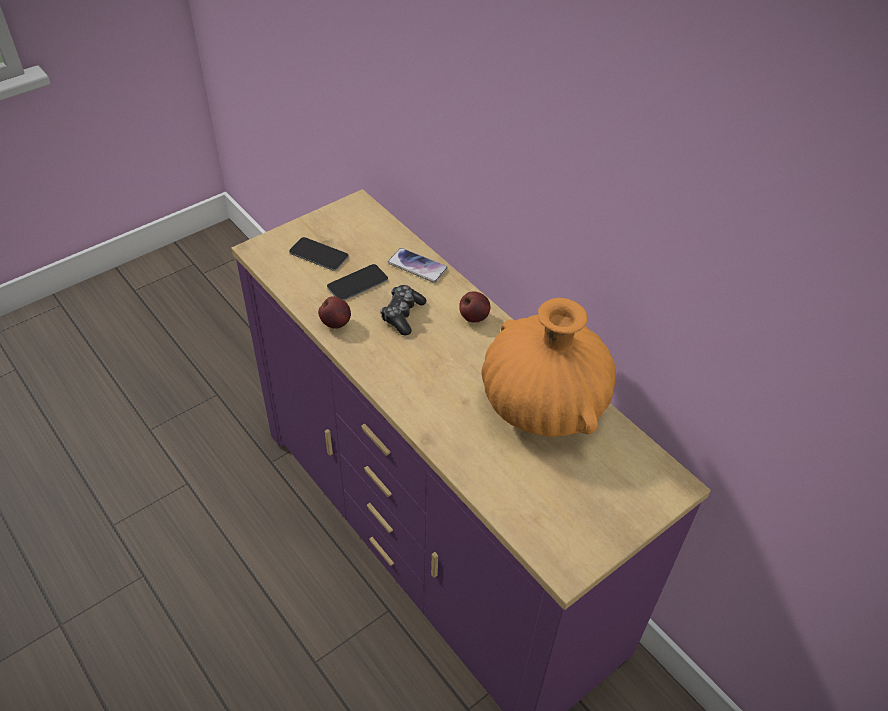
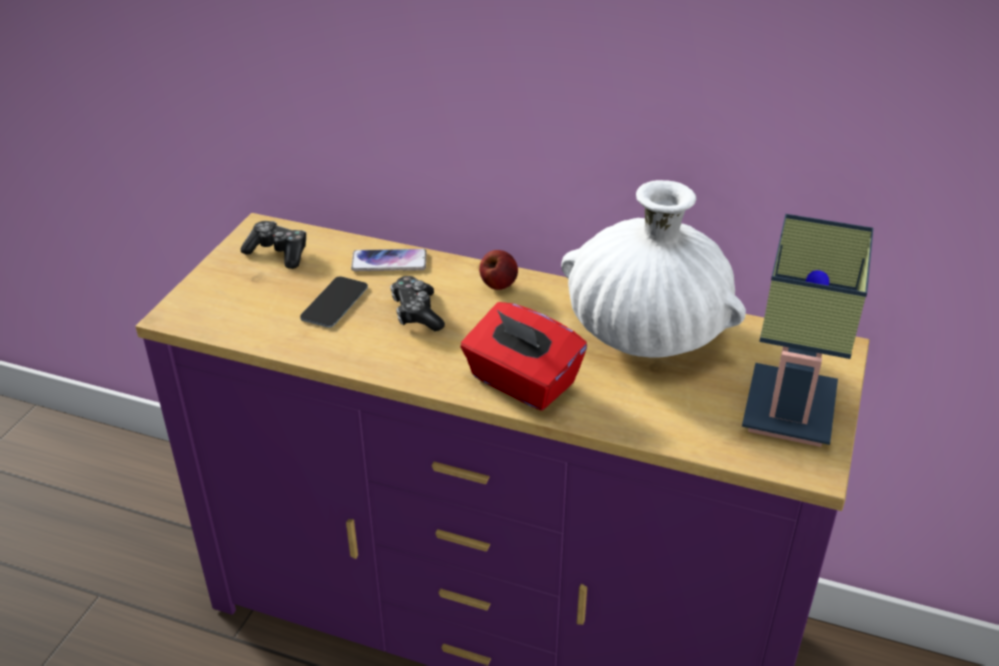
camera: 30 degrees left, 10 degrees down
(318, 254) = (259, 292): phone -> none
(336, 323) = (346, 350): apple -> none
(353, 228) = (278, 252): none -> game controller
(425, 401) = (521, 382): none -> red tissue box
(543, 404) = (646, 333): orange vase -> white vase
(589, 521) = (793, 415): none -> table lamp

